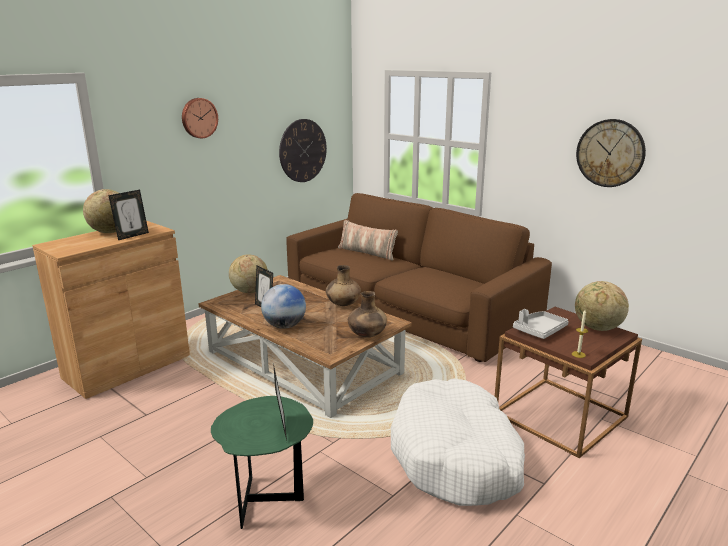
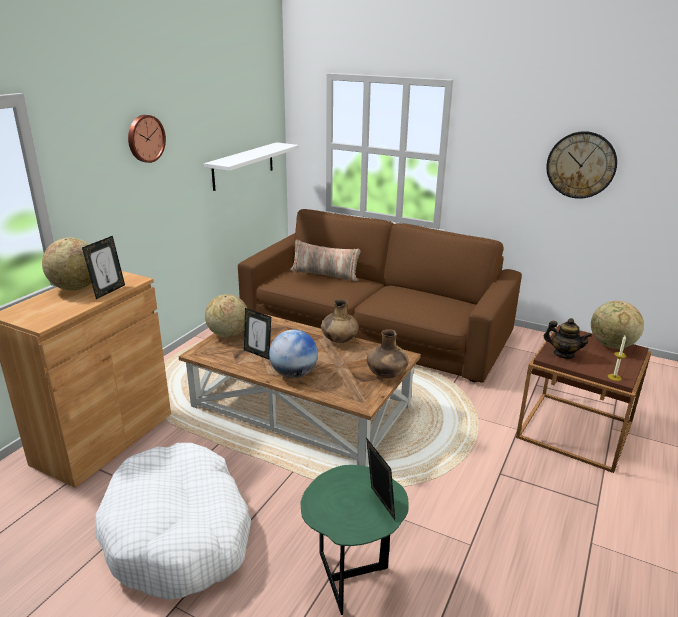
camera: 15 degrees left, 5 degrees up
(303, 150) = (243, 166): wall clock -> white shelf
(456, 457) = (507, 491): white dog bed -> white dog bed (179, 533)
(539, 330) = (563, 354): grey tray -> teapot

